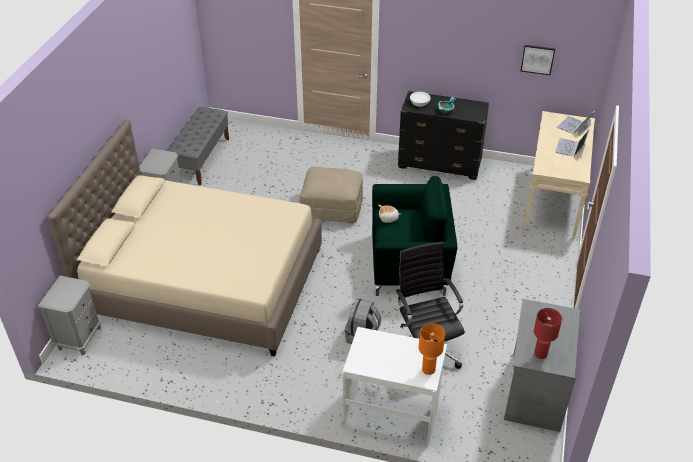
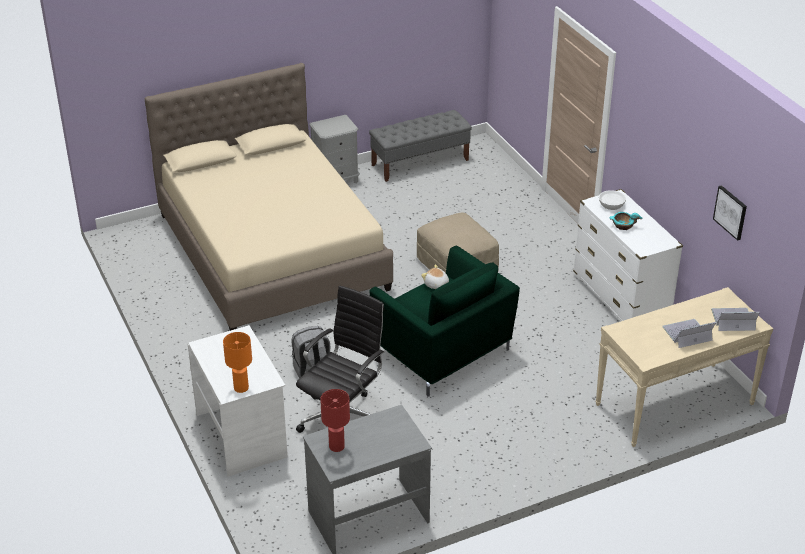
camera: 50 degrees right, 5 degrees down
(79, 338) = (139, 229): grey nightstand -> none
(440, 164) = (621, 298): black dresser -> white dresser

